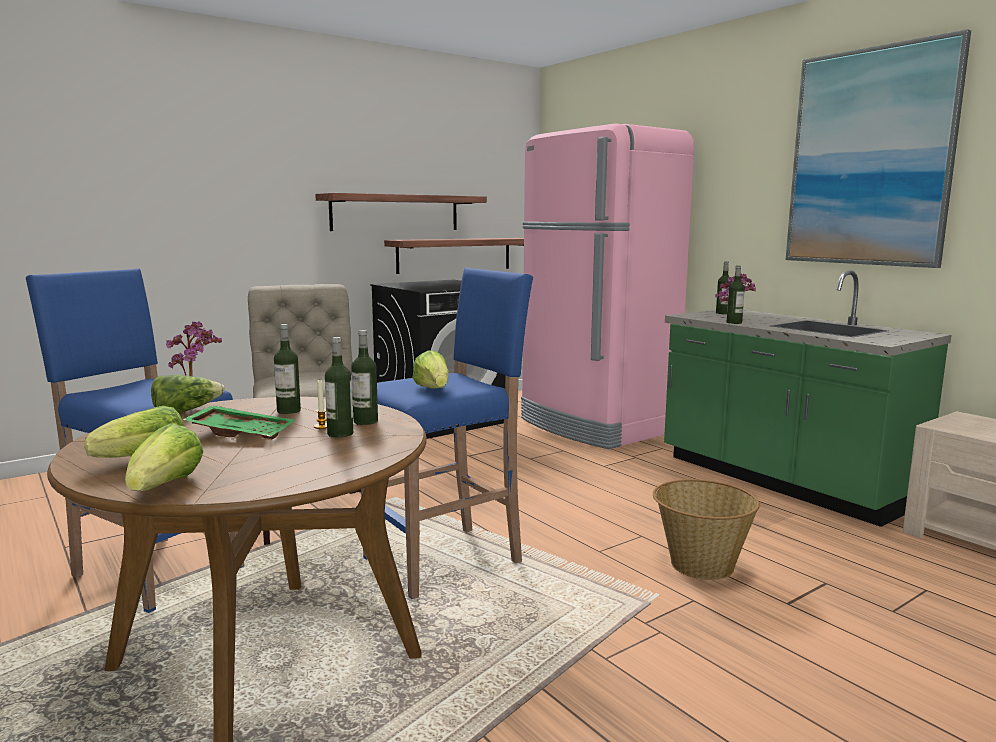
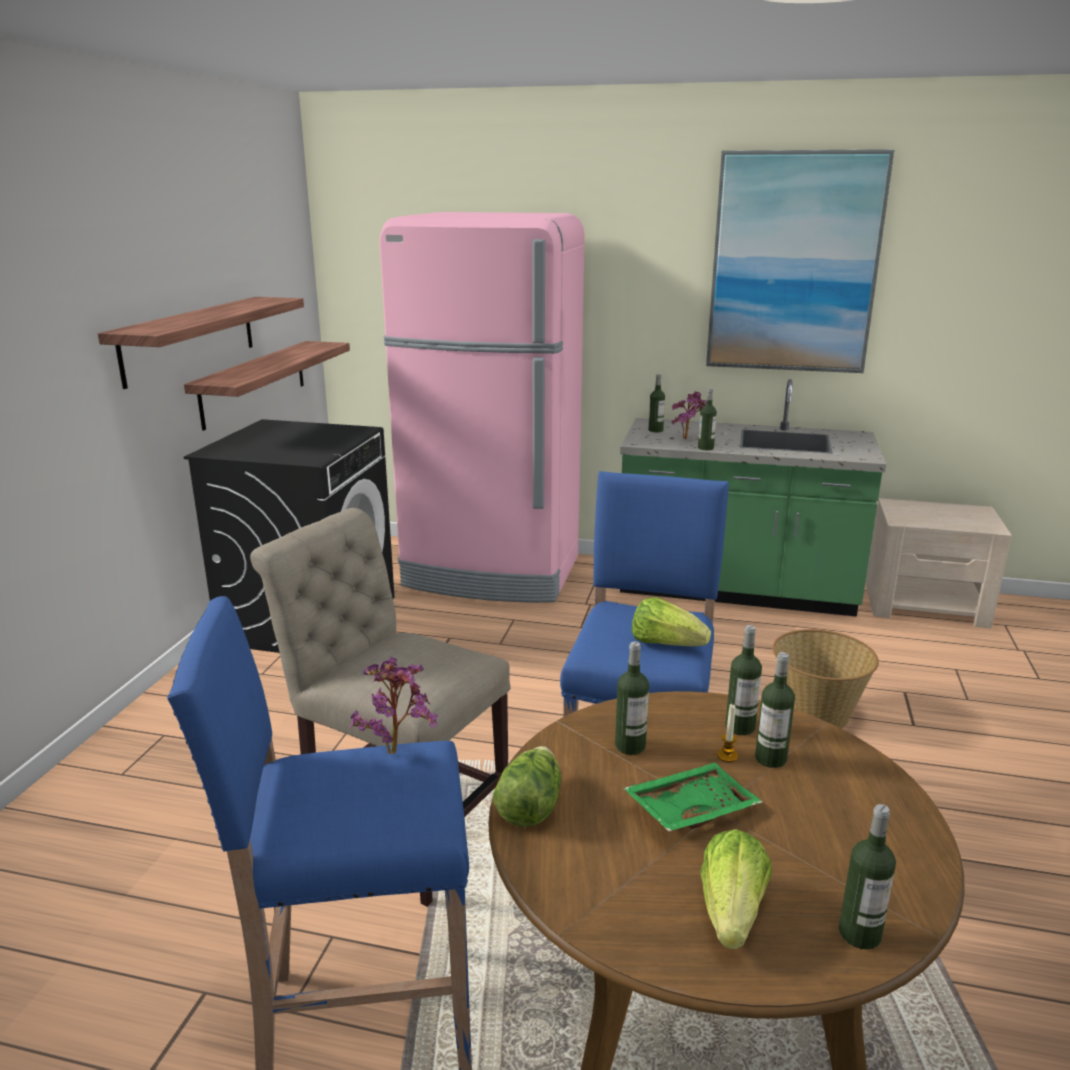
camera: 40 degrees left, 10 degrees up
(166, 486) = (859, 934): lettuce -> bottle

